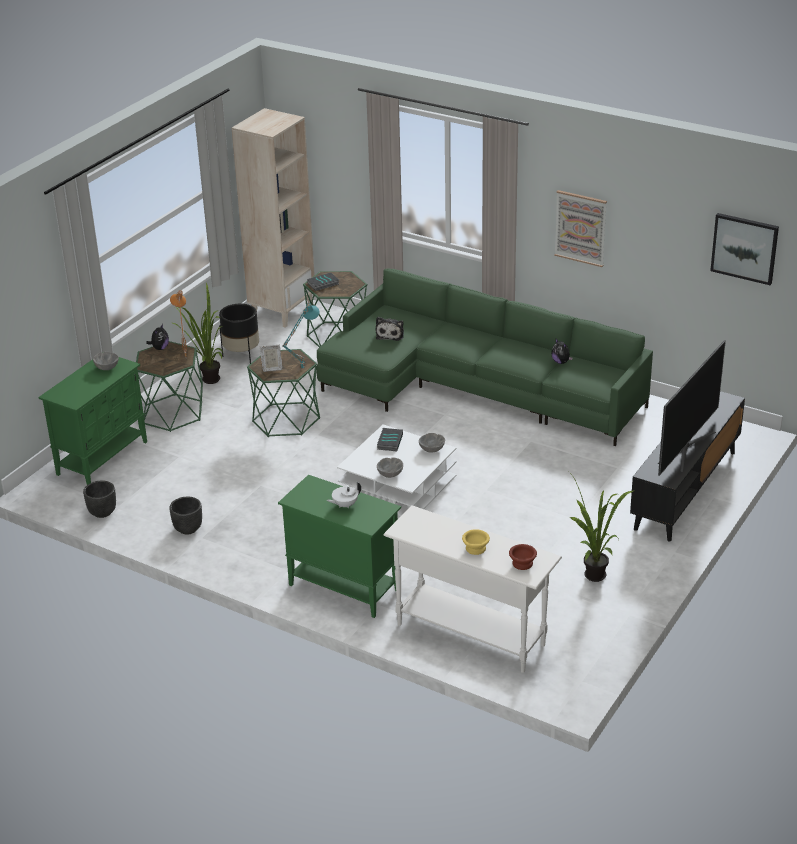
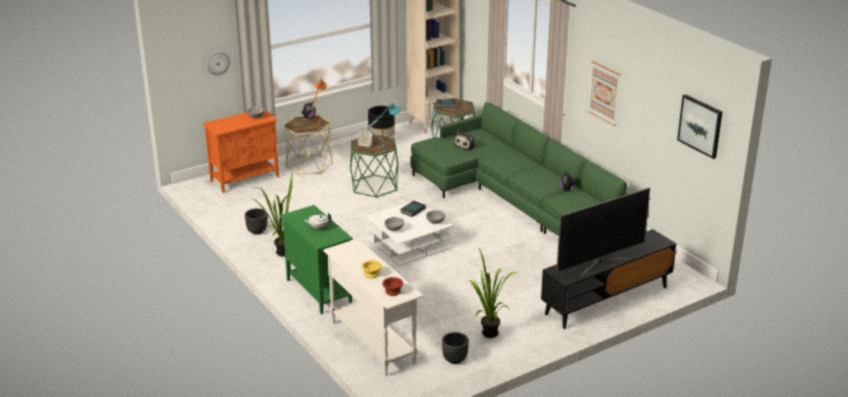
camera: 25 degrees right, 5 degrees down
(39, 305) = (218, 63): none -> wall clock
(102, 512) = (216, 208): black planter -> black planter (454, 359)
(103, 457) = (245, 179): green cabinet -> orange cabinet
(172, 413) = (309, 165): green side table -> beige side table
(206, 380) = (347, 152): potted plant -> potted plant (280, 253)

